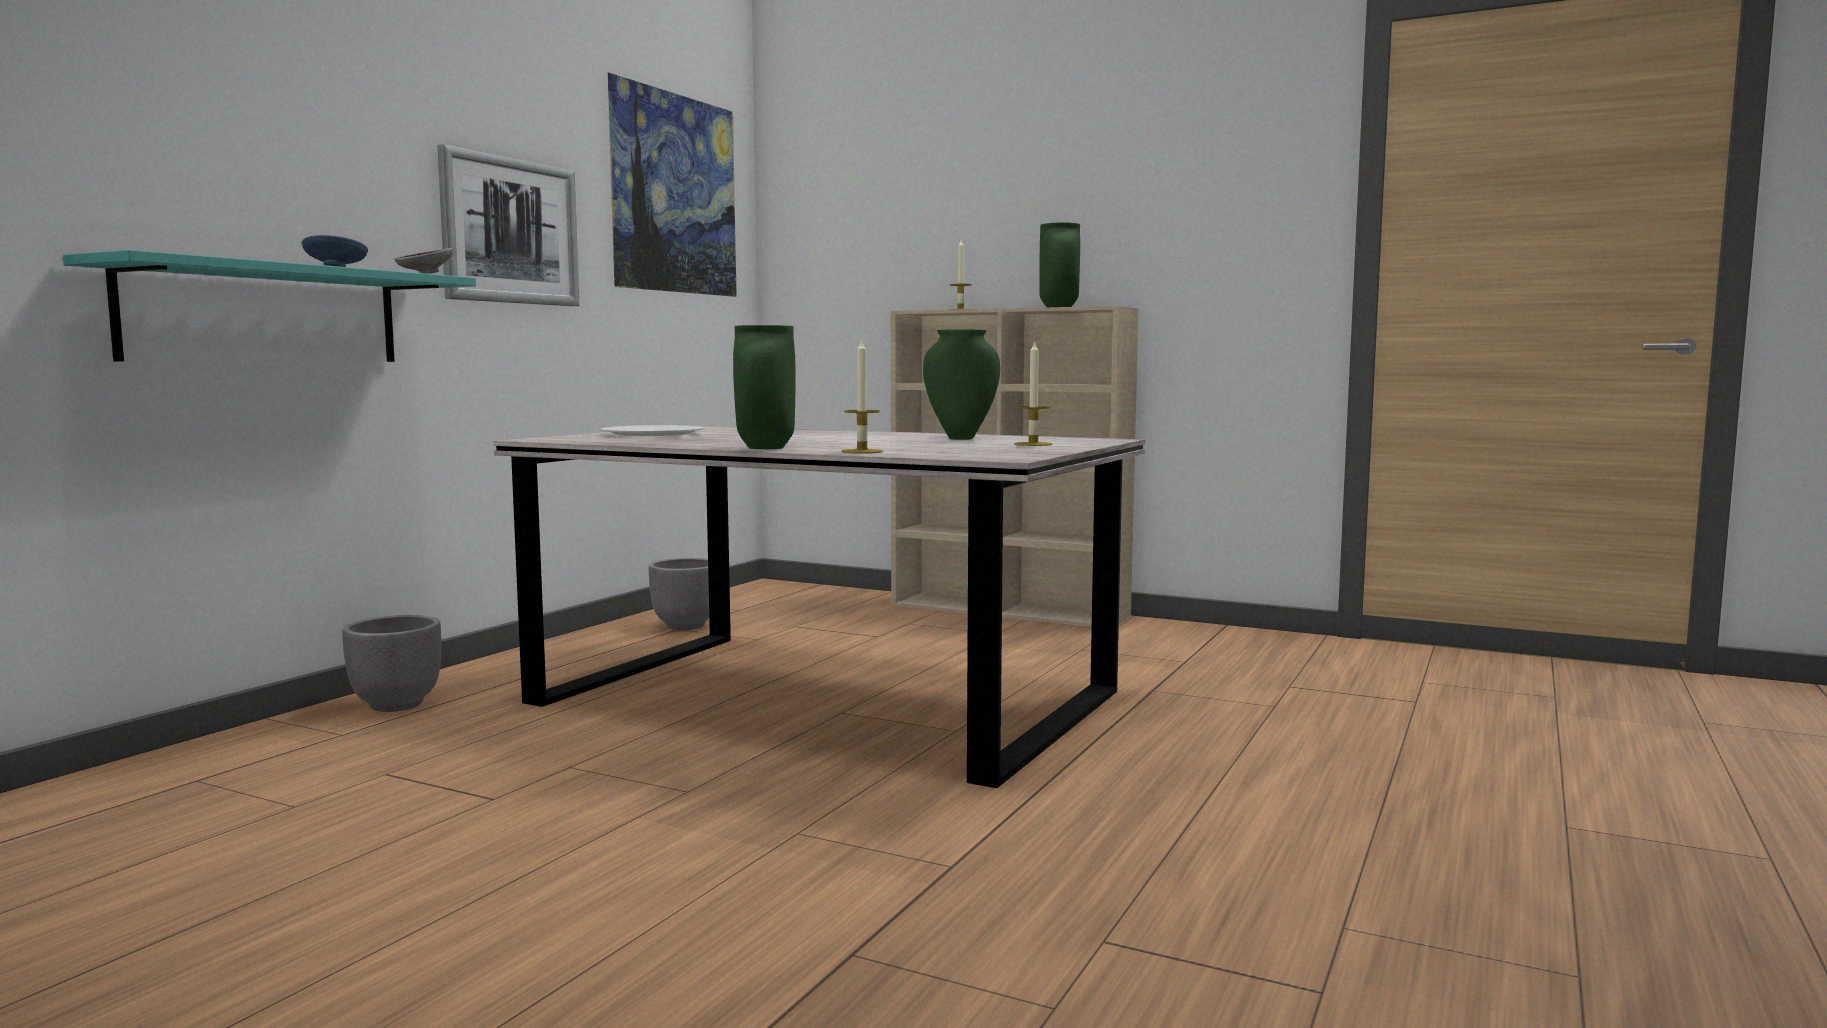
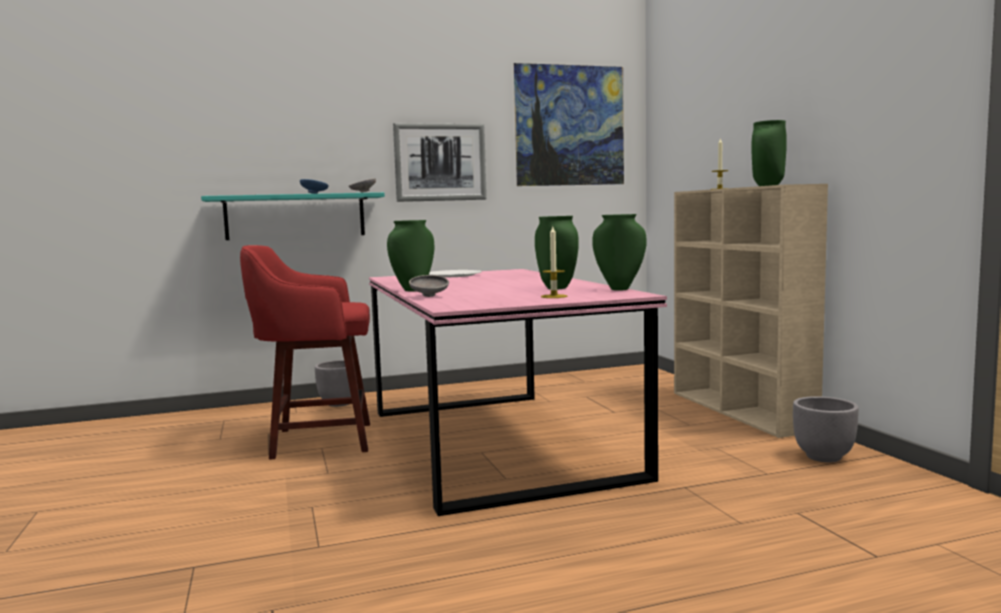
camera: 45 degrees right, 0 degrees up
(530, 760) = (317, 441): none -> red stool
(686, 626) = (535, 386): grey planter -> grey planter (824, 457)
(826, 696) = (497, 441): grey dining table -> pink dining table
(862, 451) = (429, 296): candle -> grey bowl
(1046, 436) = (619, 289): none -> green vase

